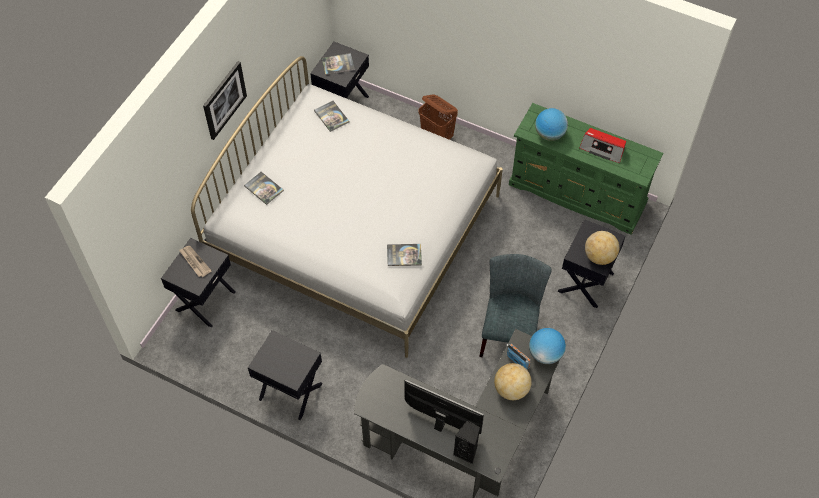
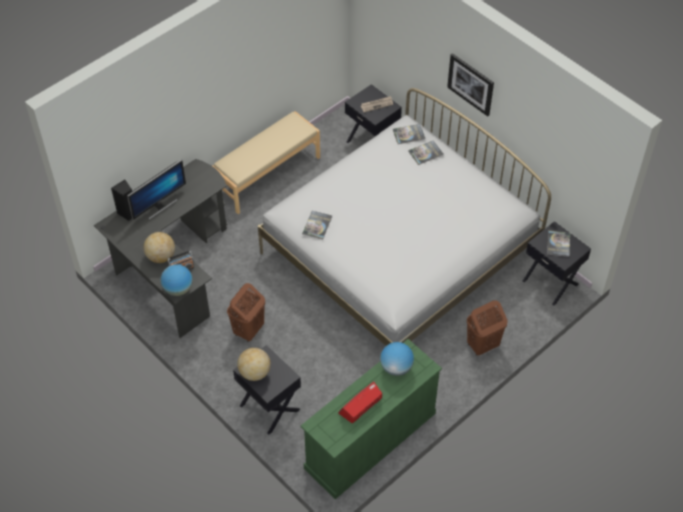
camera: 110 degrees right, 5 degrees down
(290, 392) = (267, 175): black nightstand -> beige bench
(331, 116) = (488, 215): book -> book (408, 134)
(509, 332) = (248, 330): grey chair -> brown laundry basket

